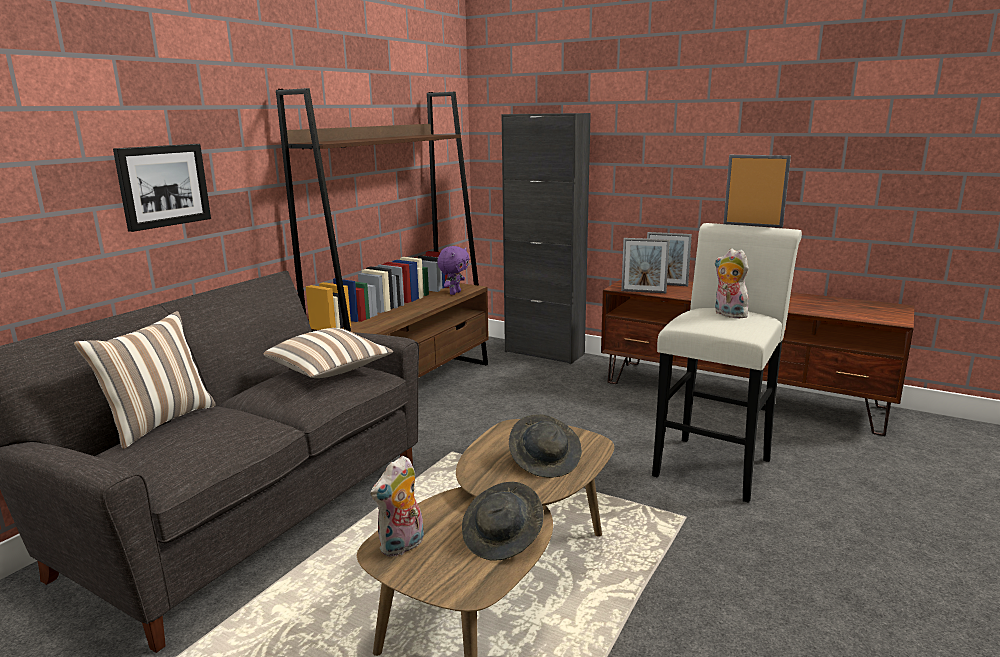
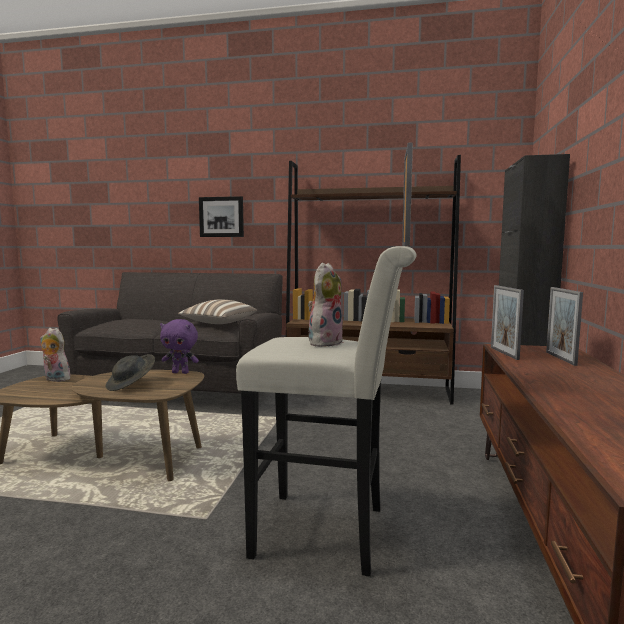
camera: 70 degrees right, 10 degrees down
(158, 422) = (148, 318): pillow -> none
(454, 293) = (417, 325): purple plush toy -> purple plush toy (181, 372)
(503, 538) = (52, 395): grey hat -> none

